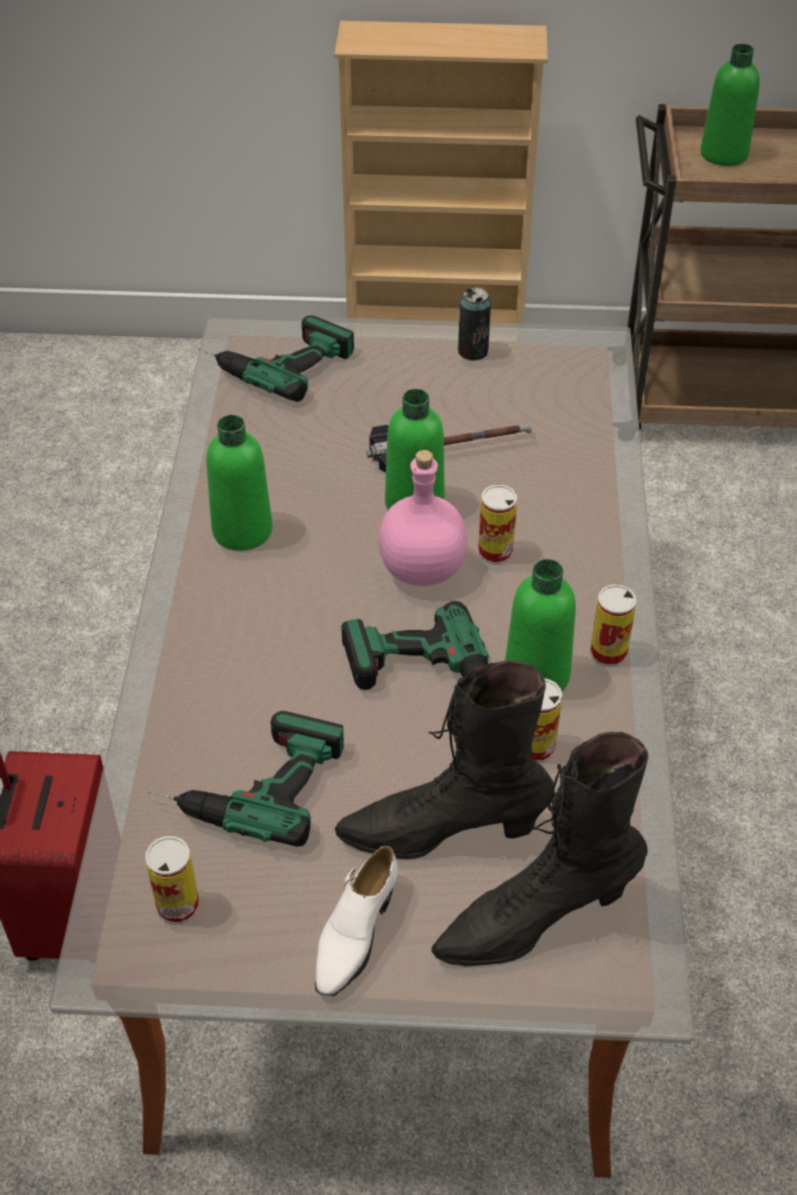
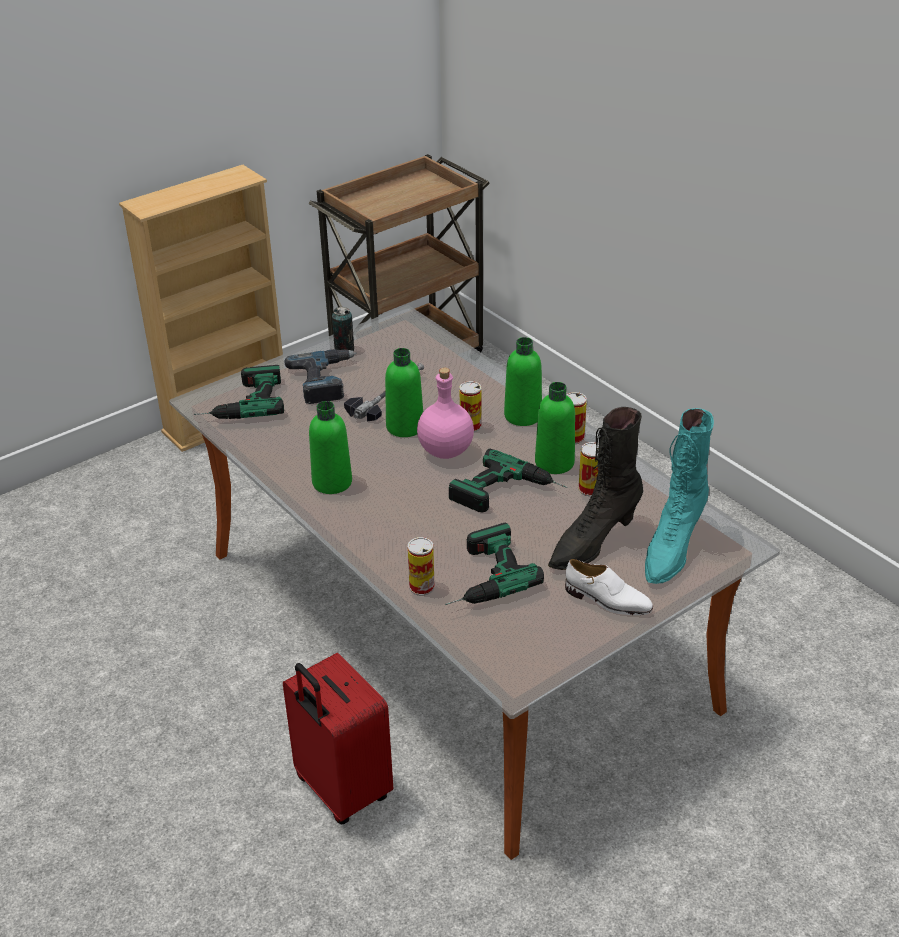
camera: 40 degrees left, 10 degrees down
(178, 905) = (516, 640): can -> can (422, 587)
(354, 934) = (607, 600): white shoe -> white shoe turned 45 degrees counterclockwise
(400, 383) = (325, 381): none -> power drill
(534, 919) = (672, 548): black boot -> turquoise boot
(724, 154) = (372, 203): green bottle -> green bottle (522, 416)

